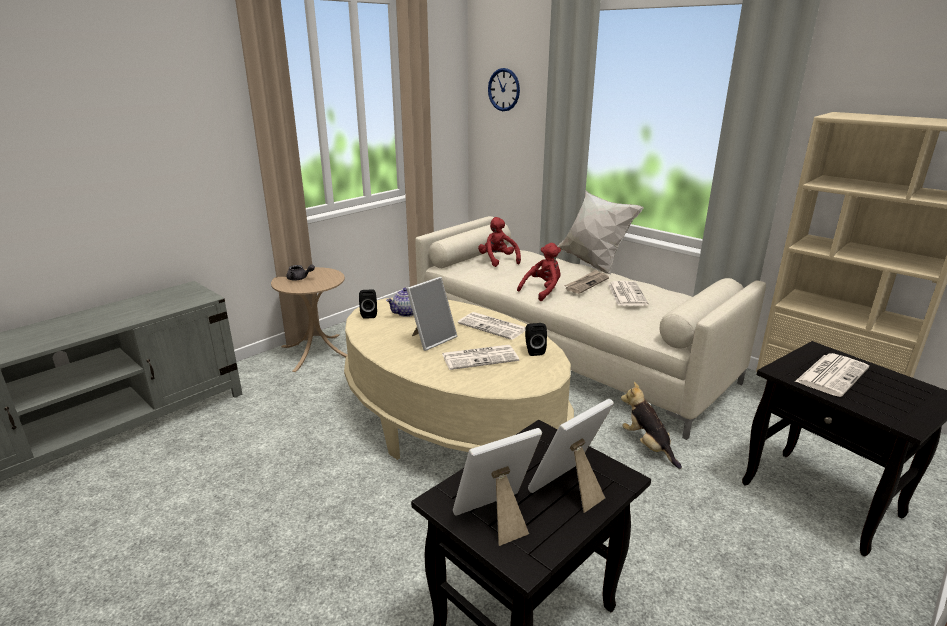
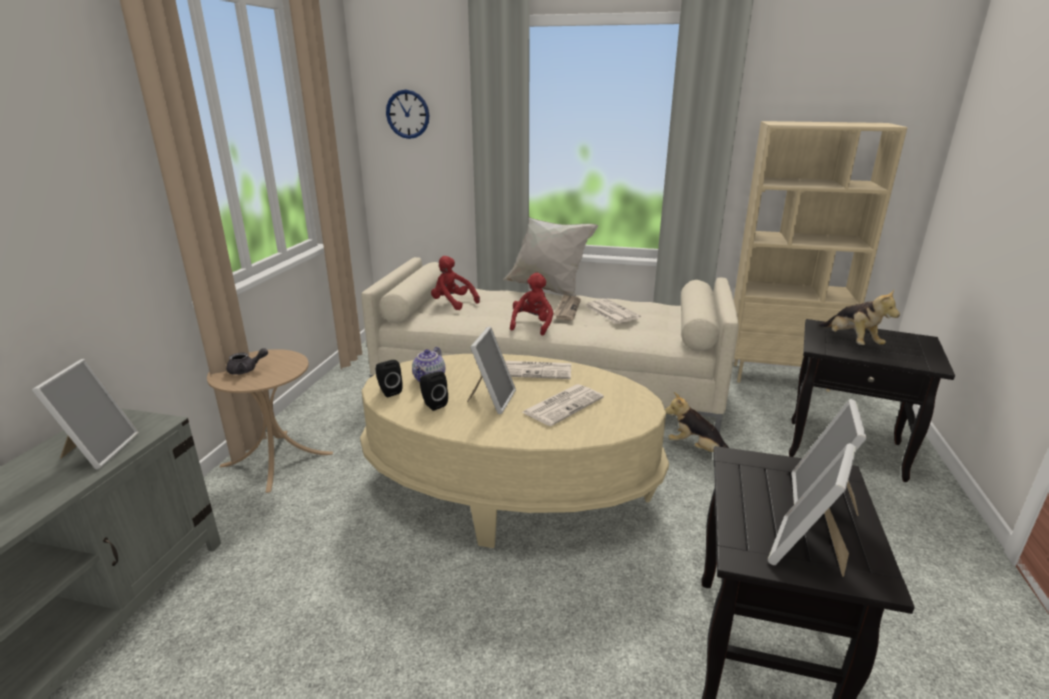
camera: 30 degrees left, 0 degrees up
(164, 305) = (98, 450): none -> picture frame
(533, 351) = (602, 384): black speaker -> black speaker (433, 404)
(831, 374) = (851, 341): newspaper -> plush toy

